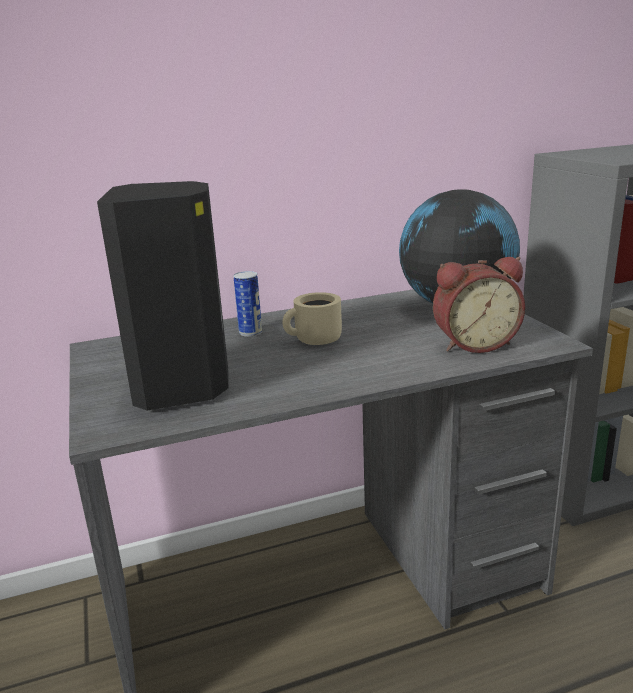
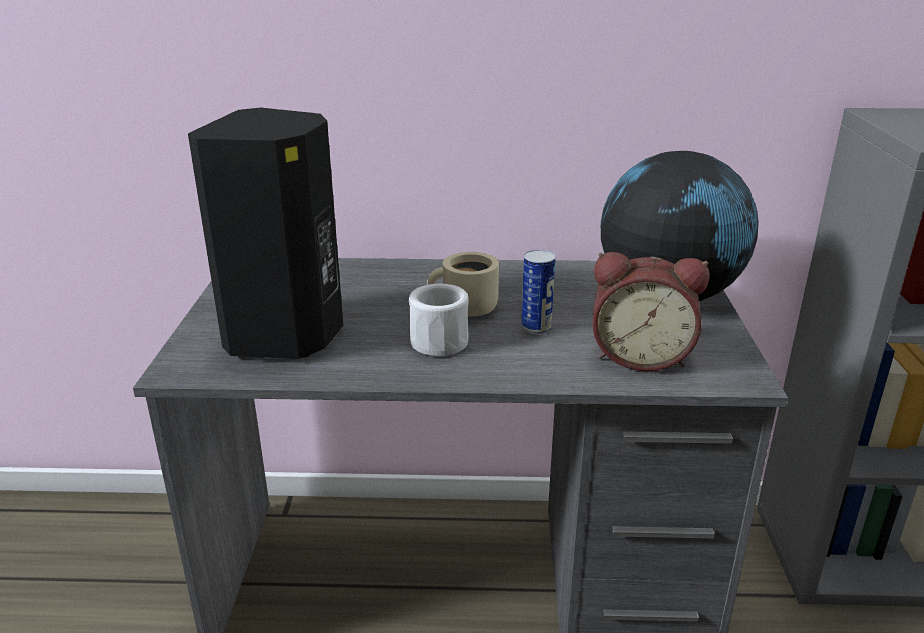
camera: 20 degrees right, 5 degrees up
(250, 332) = (407, 282): can -> can (536, 327)
(314, 364) = (438, 339): none -> white mug

